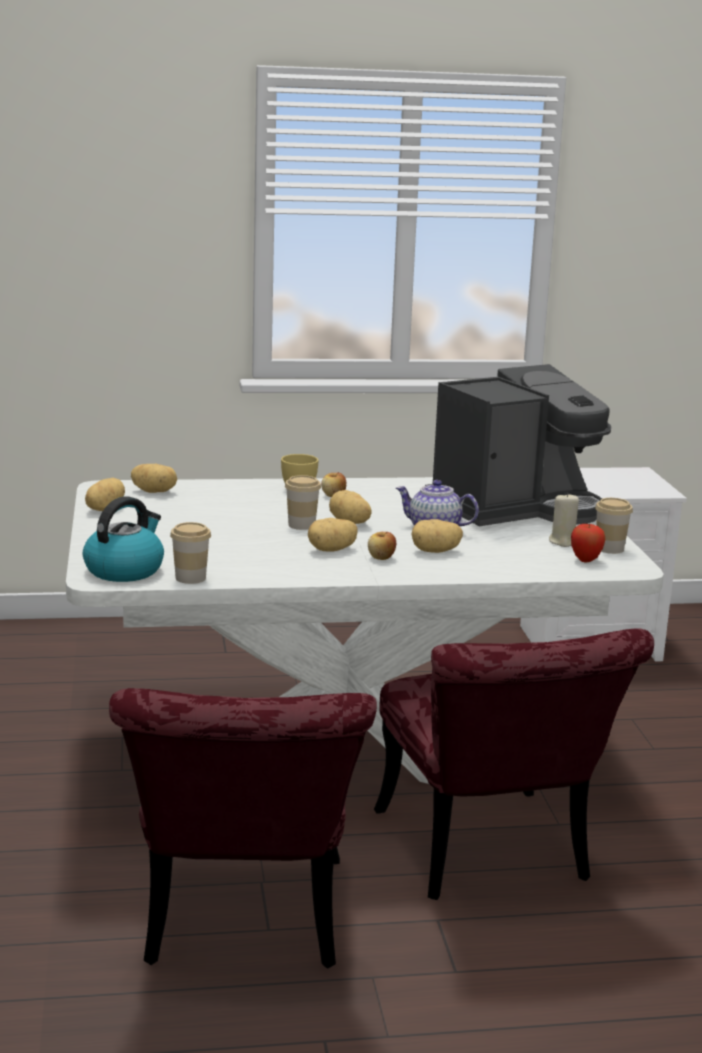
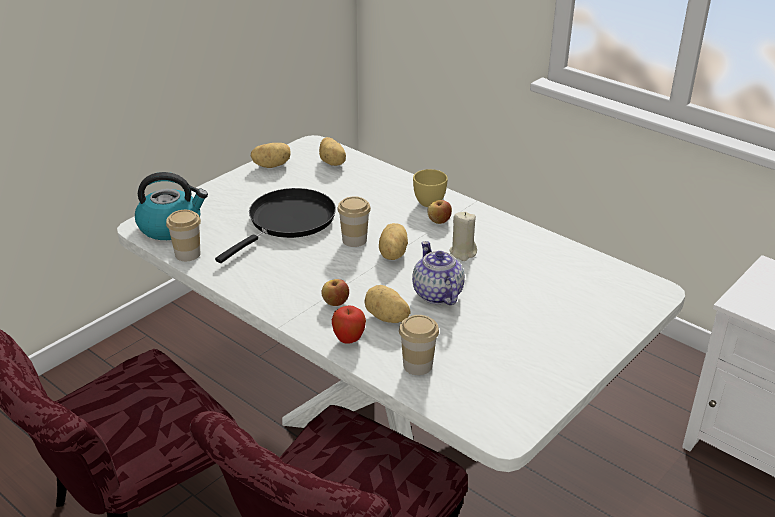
camera: 50 degrees right, 15 degrees up
(220, 533) = (288, 222): none -> black frying pan
(332, 550) = (320, 276): potato -> none
(517, 507) = (558, 305): coffee machine -> none
(563, 542) = (511, 366): beige candle -> beige candle (462, 253)
(586, 560) = (483, 398): apple -> apple (349, 340)
(609, 548) = (535, 397): cup -> cup (417, 365)

